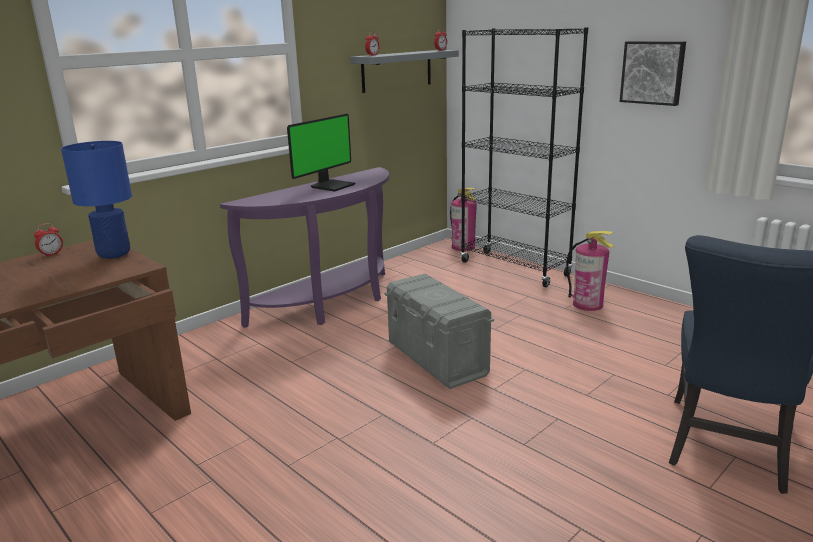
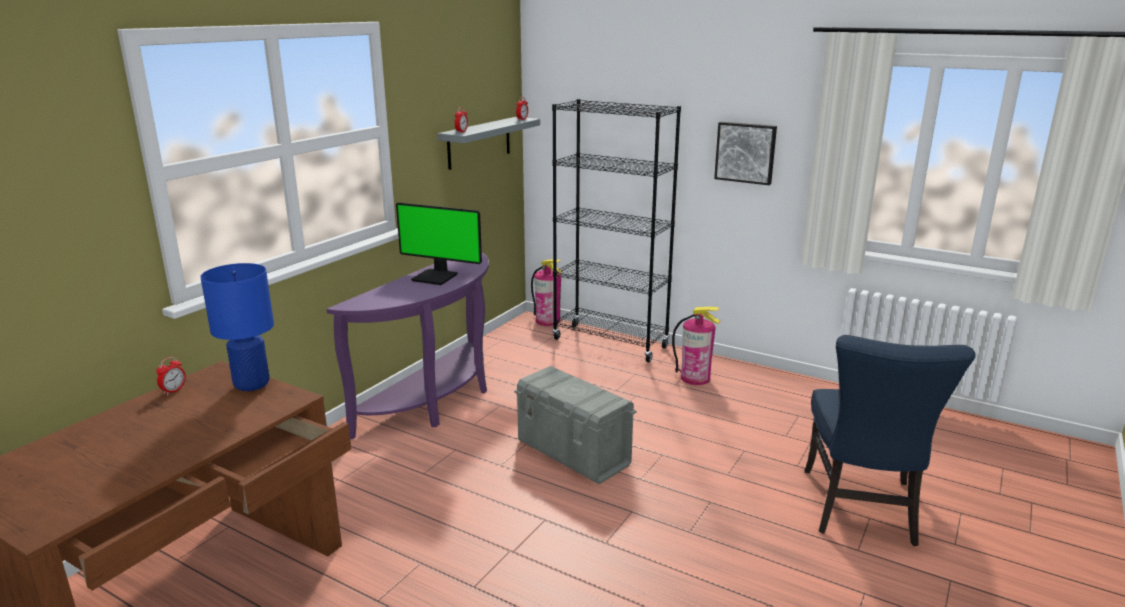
camera: 15 degrees left, 0 degrees up
(331, 185) = (436, 277): monitor -> monitor turned 90 degrees clockwise

